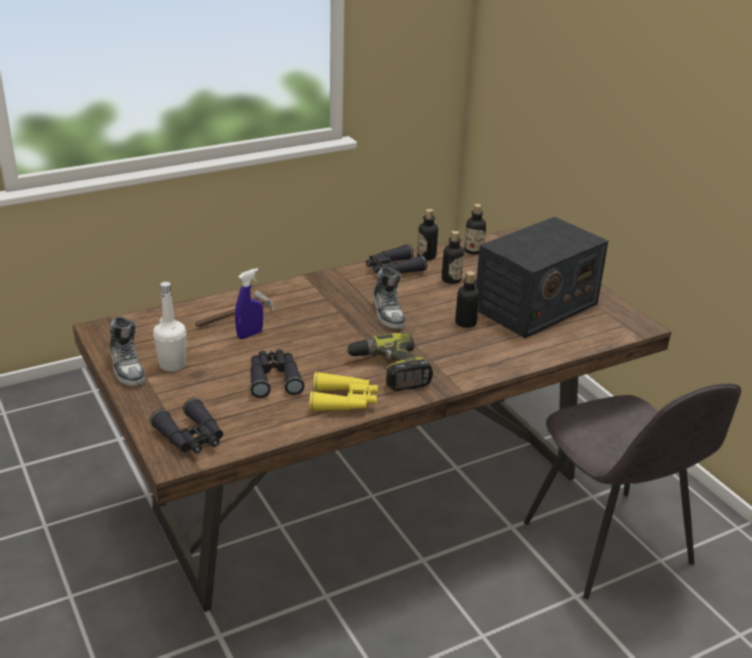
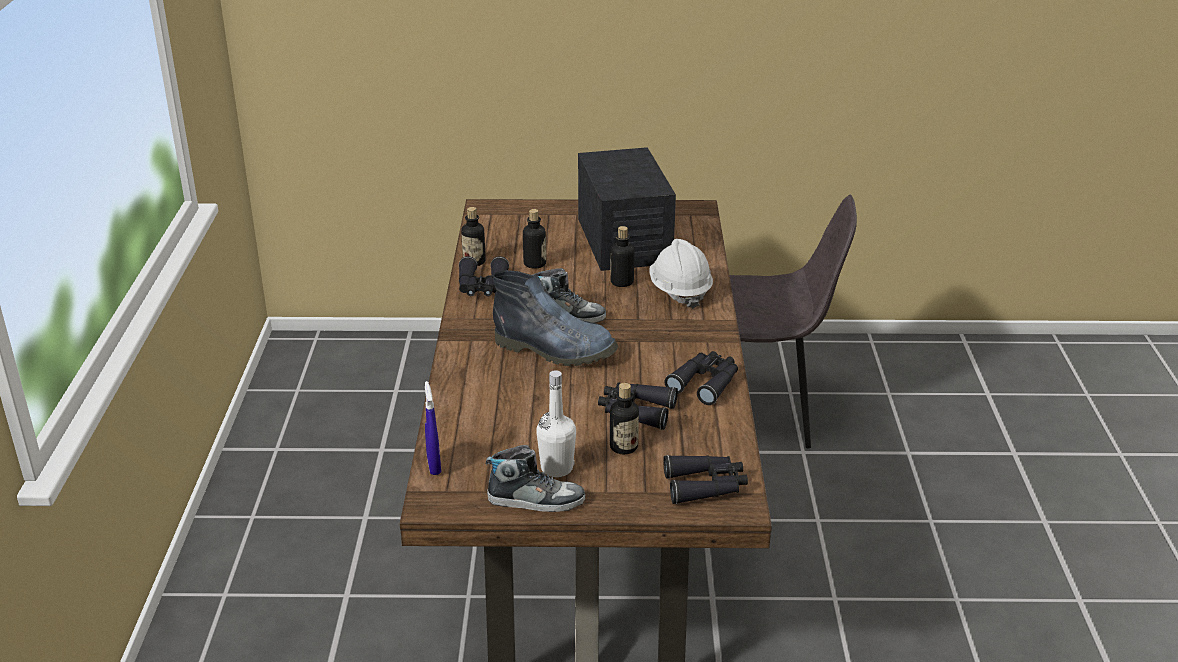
camera: 60 degrees left, 0 degrees up
(234, 315) = (487, 404): hammer -> none
(250, 334) = (536, 404): blue spray bottle -> blue spray bottle (434, 466)
(333, 322) = (557, 350): none -> boot
(344, 401) = (705, 383): yellow binoculars -> black binoculars
(389, 371) = (672, 345): power drill -> none
(473, 251) = (490, 235): bottle -> bottle (623, 447)
(480, 353) = (679, 291): none -> white hard hat

